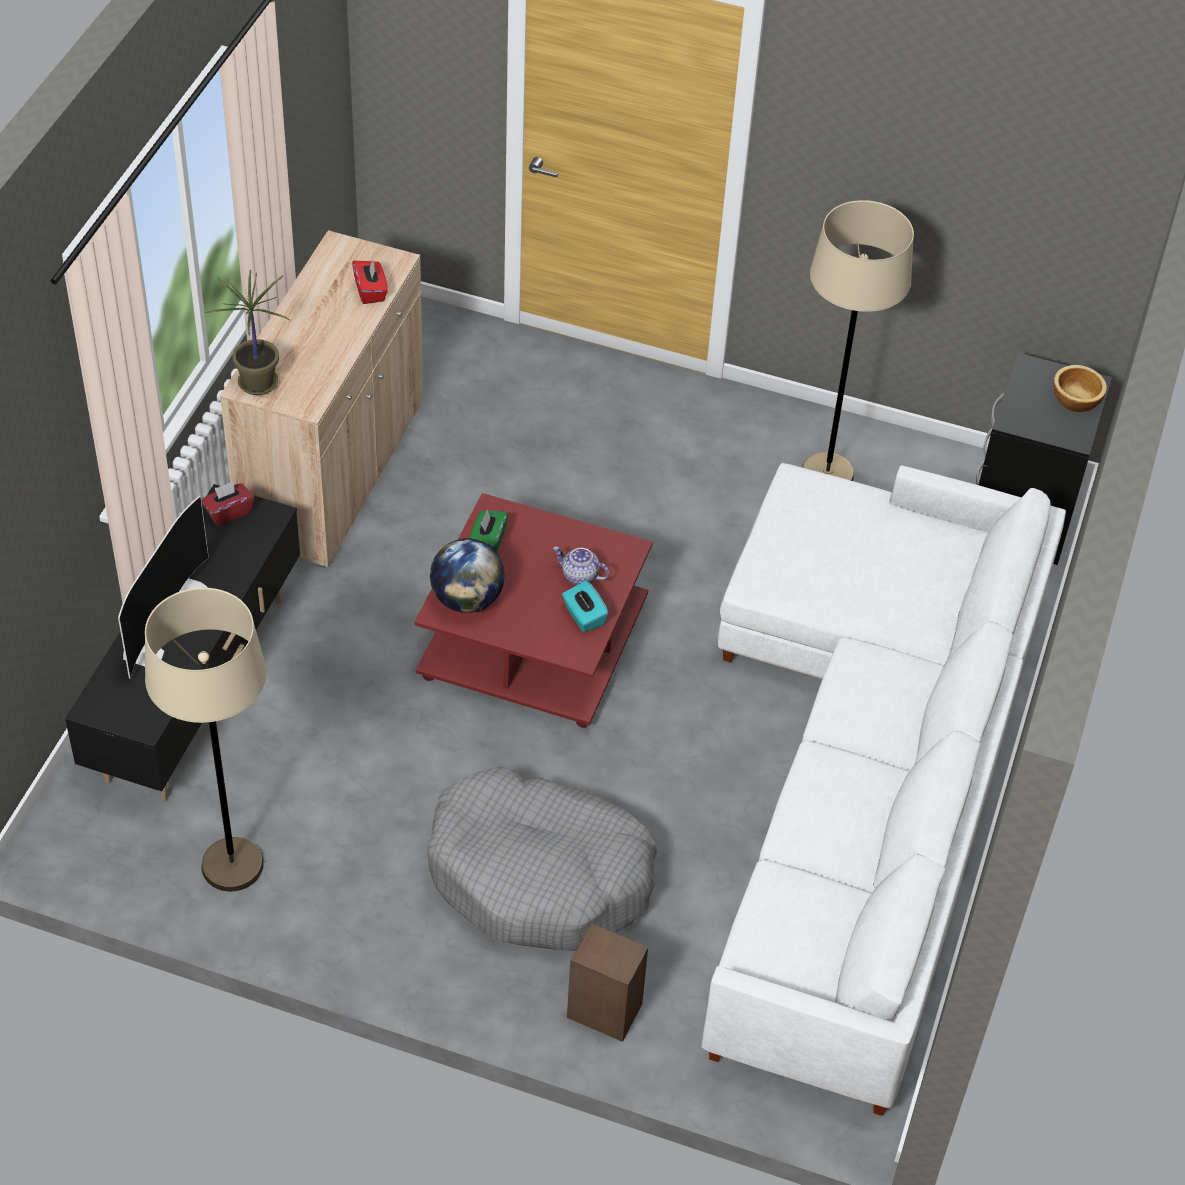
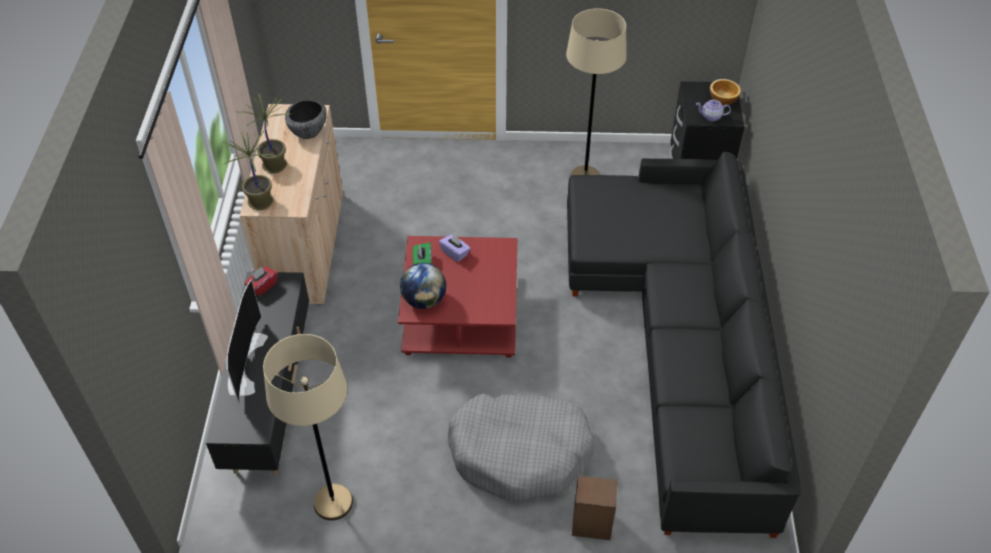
camera: 15 degrees left, 0 degrees up
(301, 331) = (275, 165): none -> potted plant
(370, 291) = (308, 132): red tissue box -> bowl
(544, 539) = (455, 253): none -> purple tissue box
(579, 576) = (484, 269): teapot -> teapot (711, 117)
(584, 617) = (496, 292): turquoise tissue box -> none
(867, 773) = (679, 338): white sofa -> black sofa

